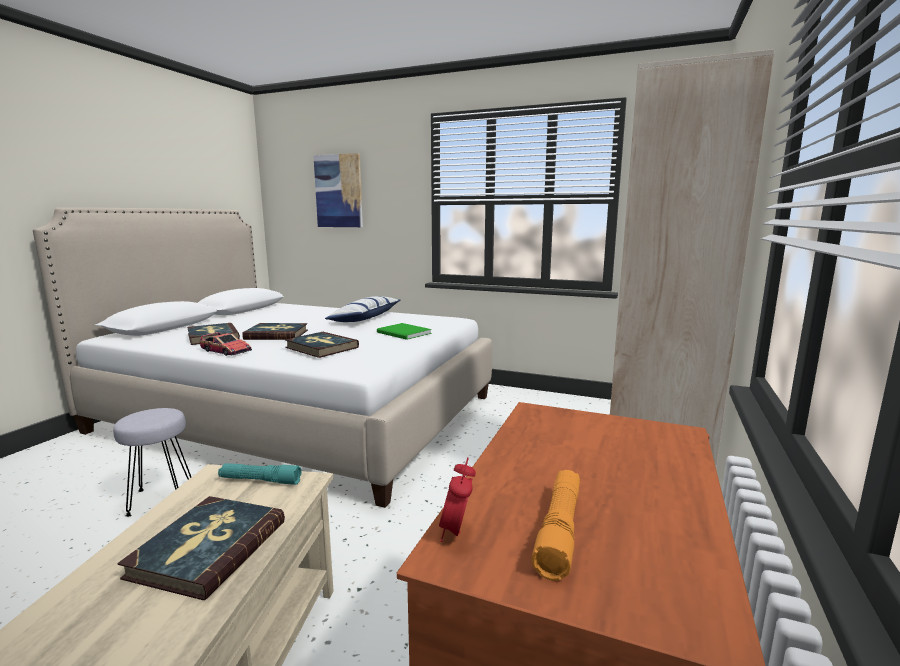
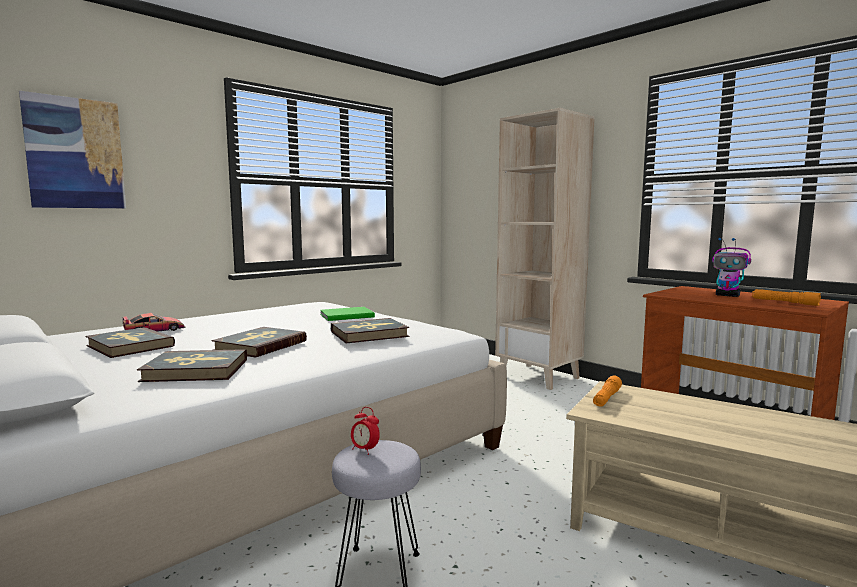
camera: 65 degrees left, 5 degrees down
(208, 549) = (704, 412): book -> book (129, 346)
(226, 351) = (303, 365): toy car -> toy car (155, 330)
(260, 480) = (606, 398): turquoise flashlight -> orange flashlight
(365, 318) = (246, 319): pillow -> none
(456, 532) = (794, 309): alarm clock -> alarm clock (365, 450)
(596, 467) = (728, 296): none -> toy robot

